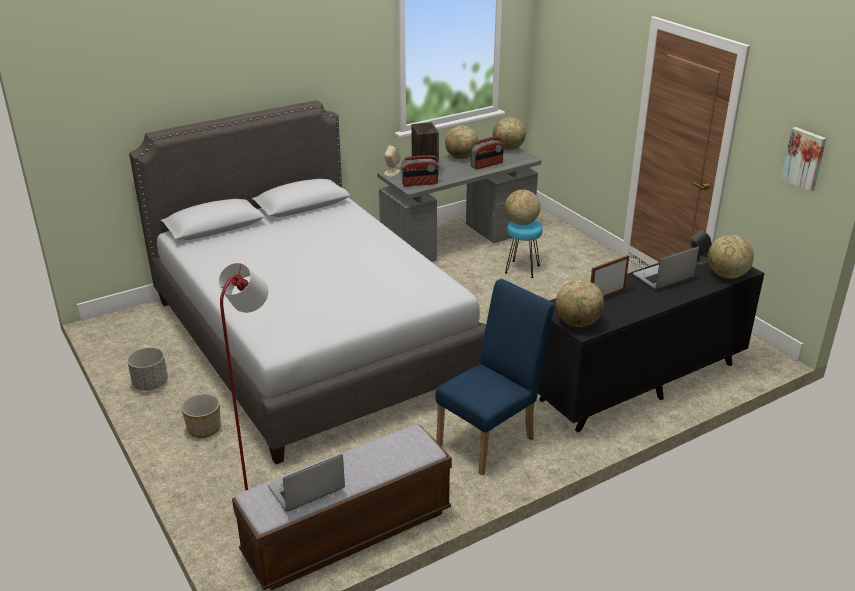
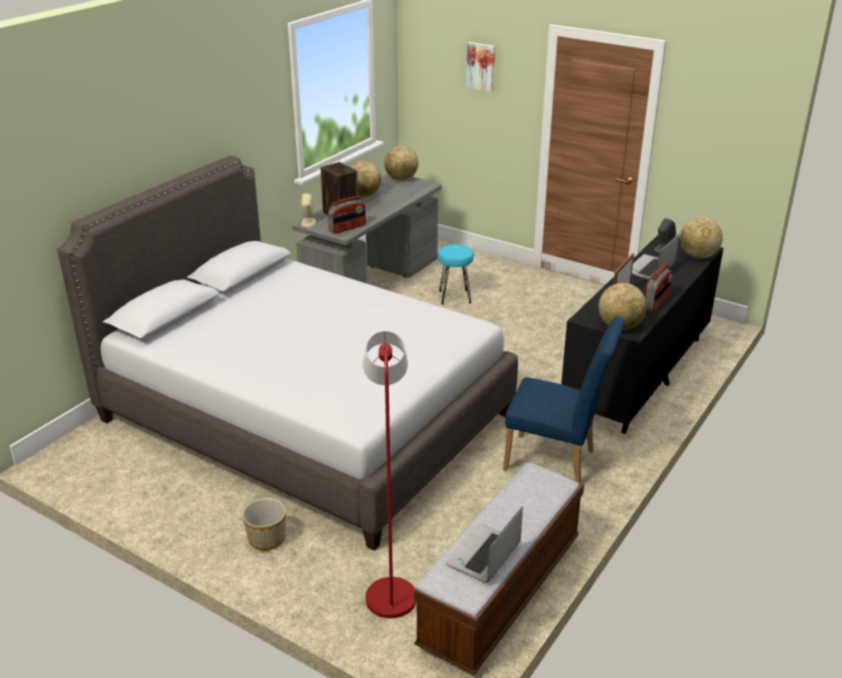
camera: 25 degrees left, 0 degrees up
(150, 384) = (164, 510): grey planter -> none
(487, 165) = (395, 198): radio -> radio (656, 302)
(491, 438) = (556, 462): blue chair -> blue chair turned 90 degrees clockwise
(521, 223) = (451, 250): globe -> none
(804, 158) = (736, 137): picture -> picture (481, 66)

